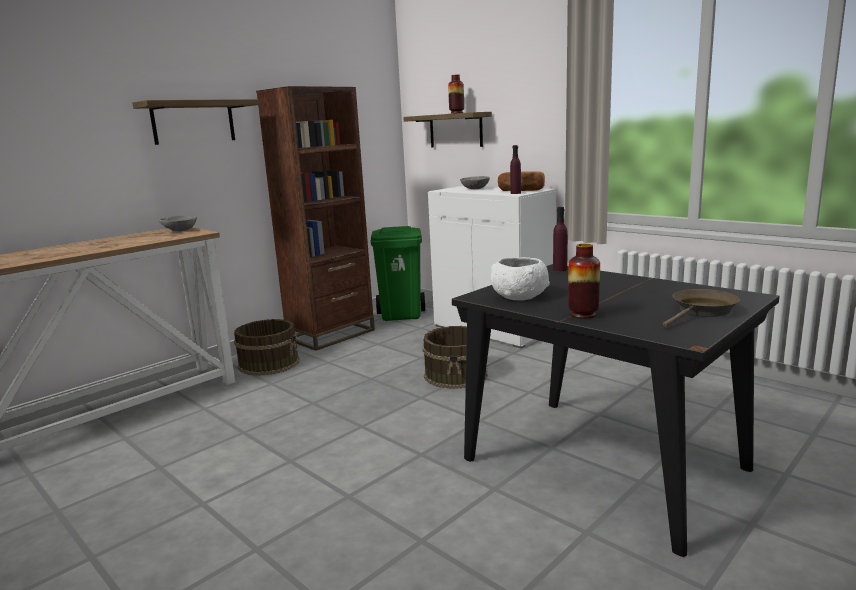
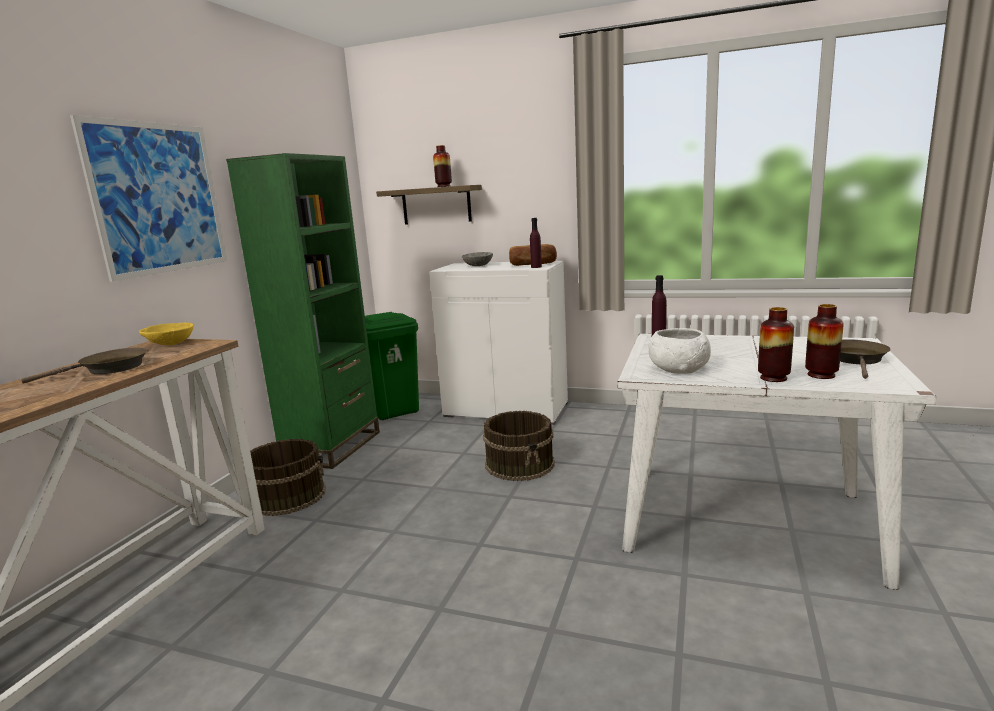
camera: 25 degrees left, 0 degrees up
(122, 242) = (109, 369): none -> brown frying pan
(179, 231) = (169, 344): grey bowl -> yellow bowl
(193, 122) = (158, 198): shelf -> picture
(331, 335) = (332, 447): brown bookcase -> green bookcase
(605, 464) = (748, 521): black dining table -> white dining table
(633, 318) = (821, 375): none -> vase

